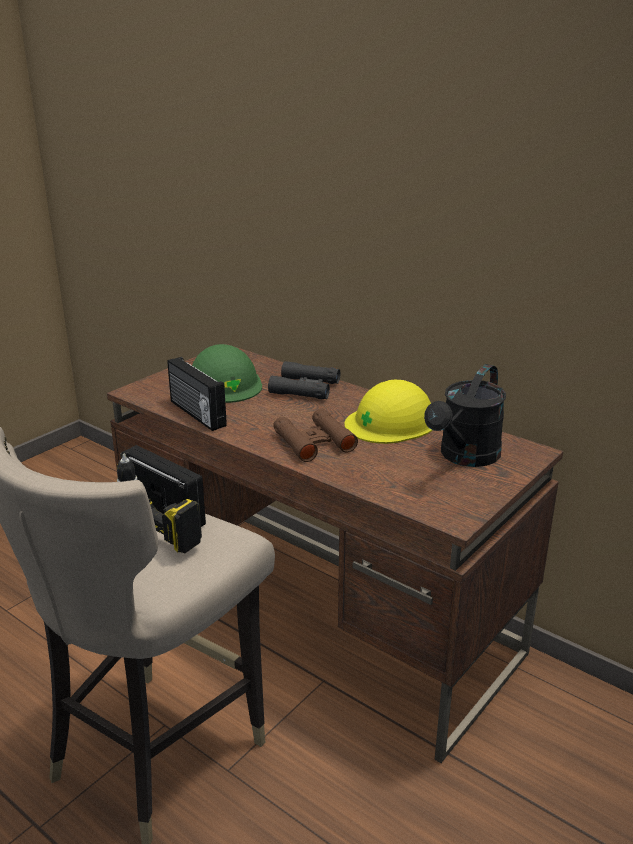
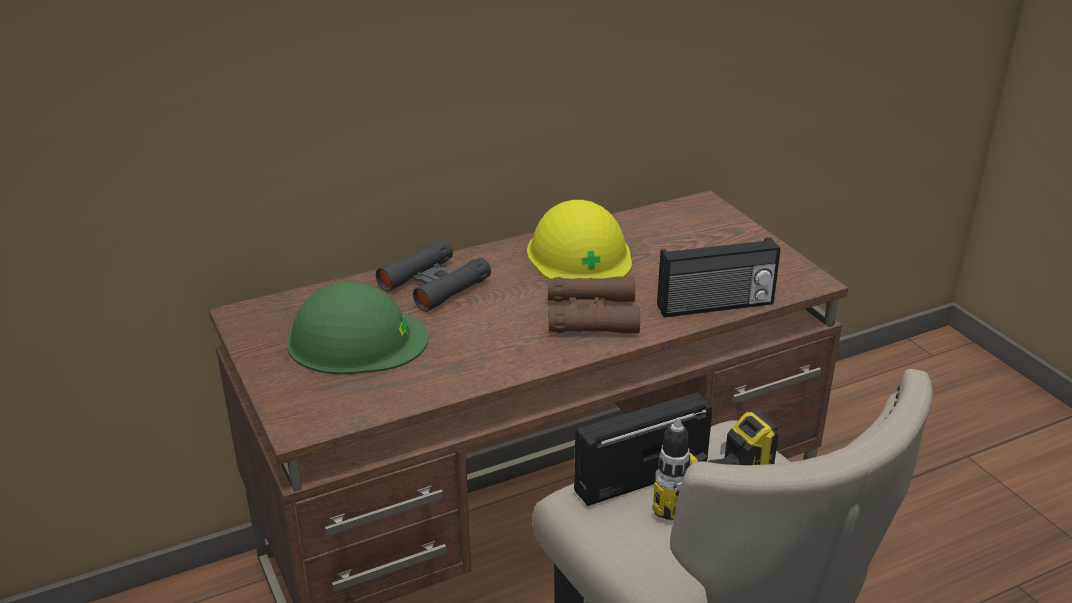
camera: 65 degrees left, 5 degrees up
(196, 414) = (436, 383): radio -> radio (715, 306)
(465, 457) = (691, 239): black watering can -> none

